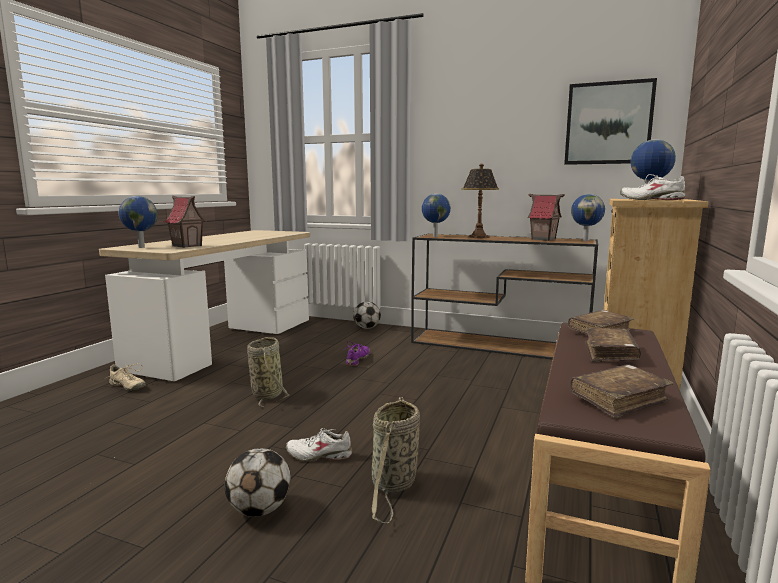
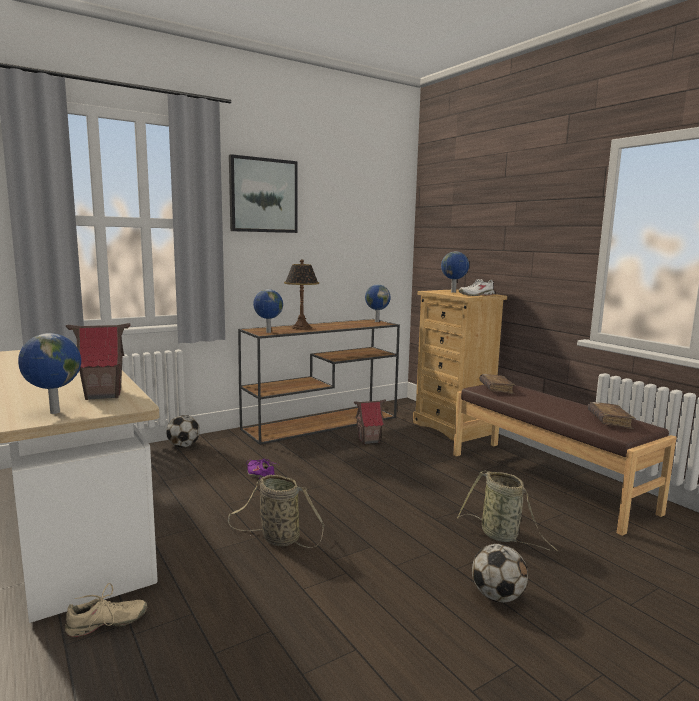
camera: 55 degrees left, 0 degrees up
(319, 455) = (433, 549): white shoe -> none
(543, 239) = (350, 324): toy house -> toy house (369, 440)
(608, 123) = (373, 227): picture -> picture (263, 195)
(609, 353) = (538, 400): brown book -> none

